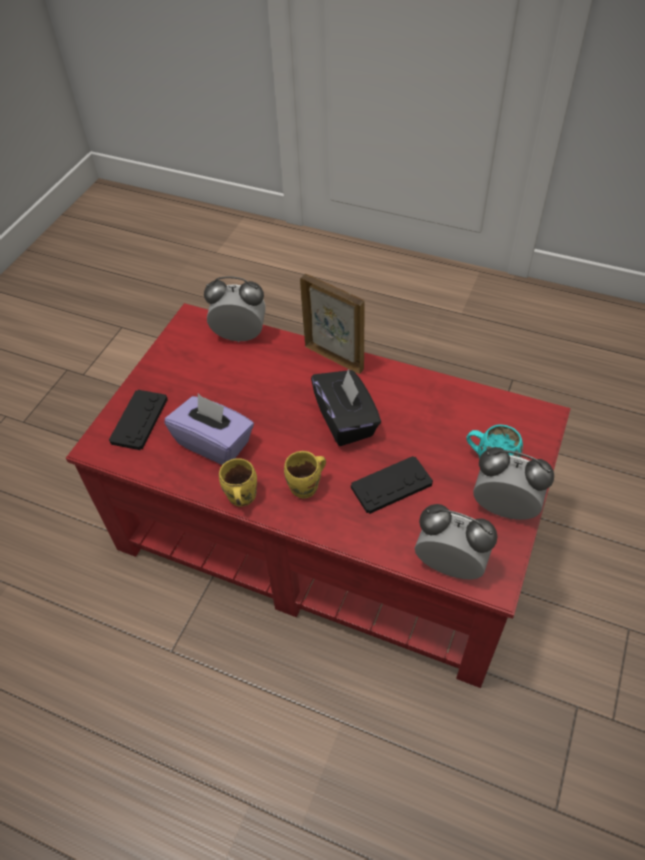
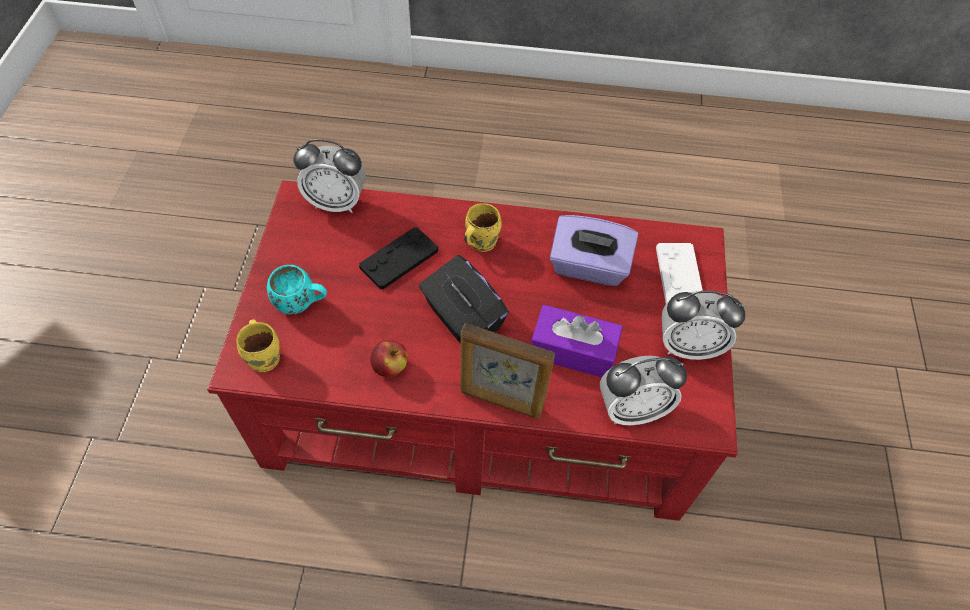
camera: 160 degrees right, 5 degrees up
(139, 420) = (679, 275): black game controller -> white game controller
(240, 497) = (538, 222): yellow mug -> yellow mug (266, 357)
(263, 380) = (573, 350): none -> purple tissue box
(416, 394) = (390, 367): none -> apple
(504, 508) = (288, 258): alarm clock -> alarm clock (688, 346)

